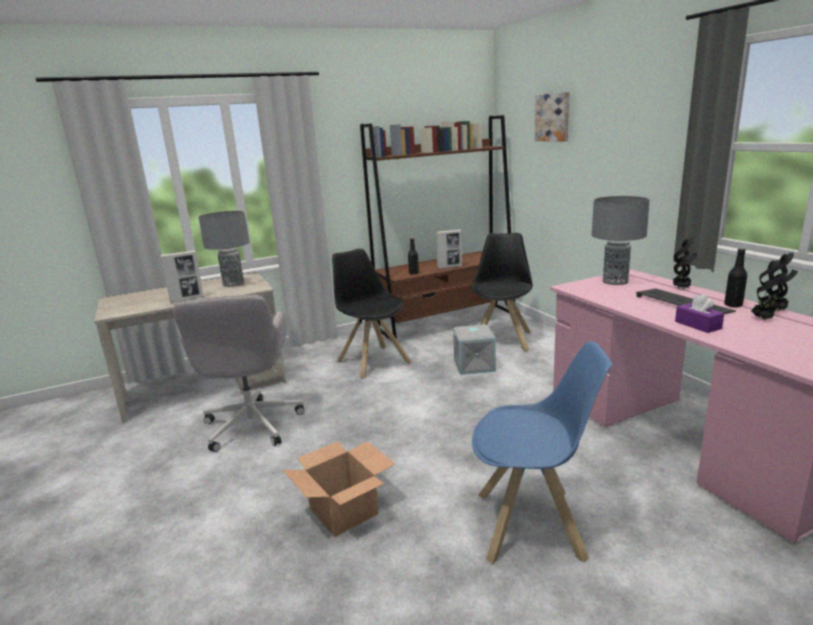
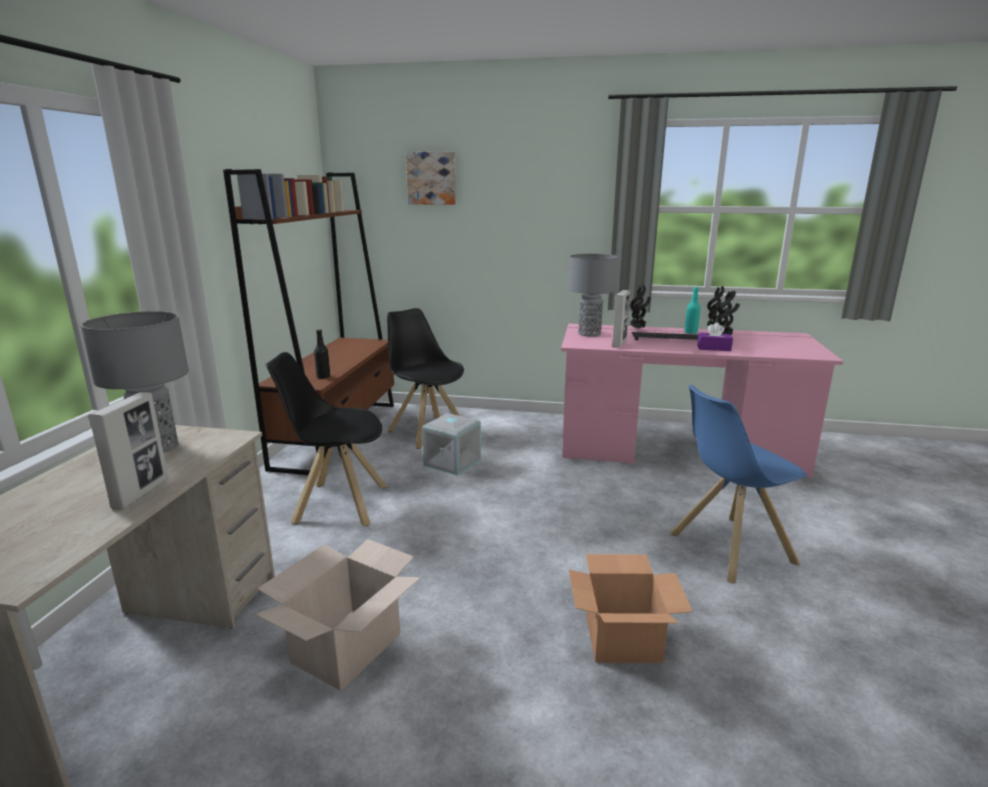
camera: 55 degrees left, 0 degrees up
(252, 426) = (347, 648): grey office chair -> cardboard box
(449, 267) = (347, 362): picture frame -> picture frame (619, 343)
(533, 525) = (728, 548): blue chair -> blue chair turned 150 degrees counterclockwise
(733, 305) = (690, 332): black bottle -> turquoise bottle

